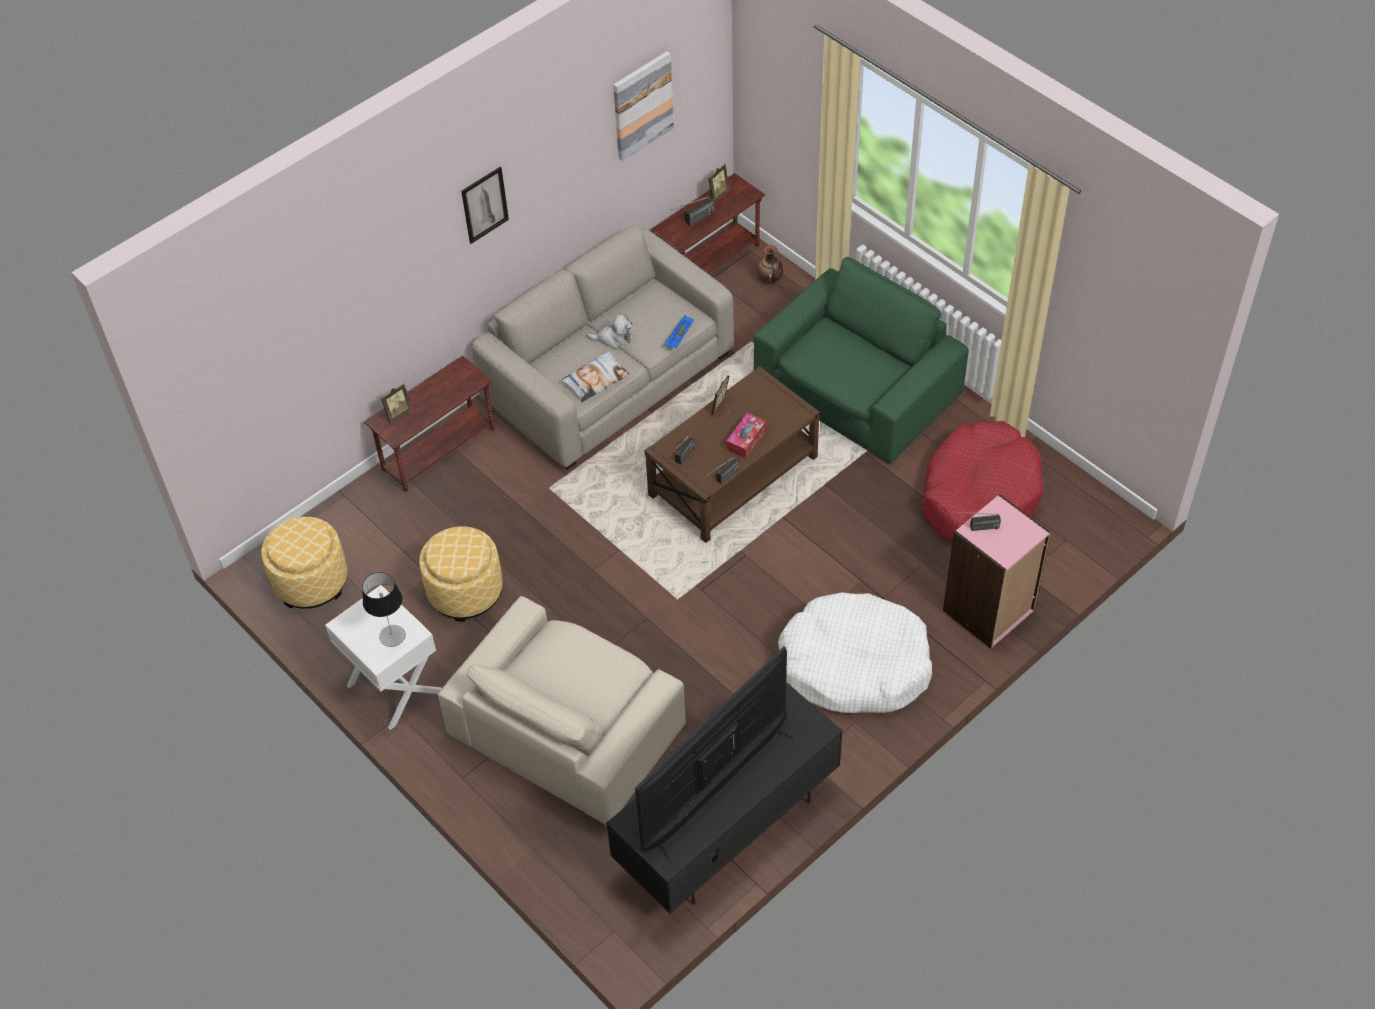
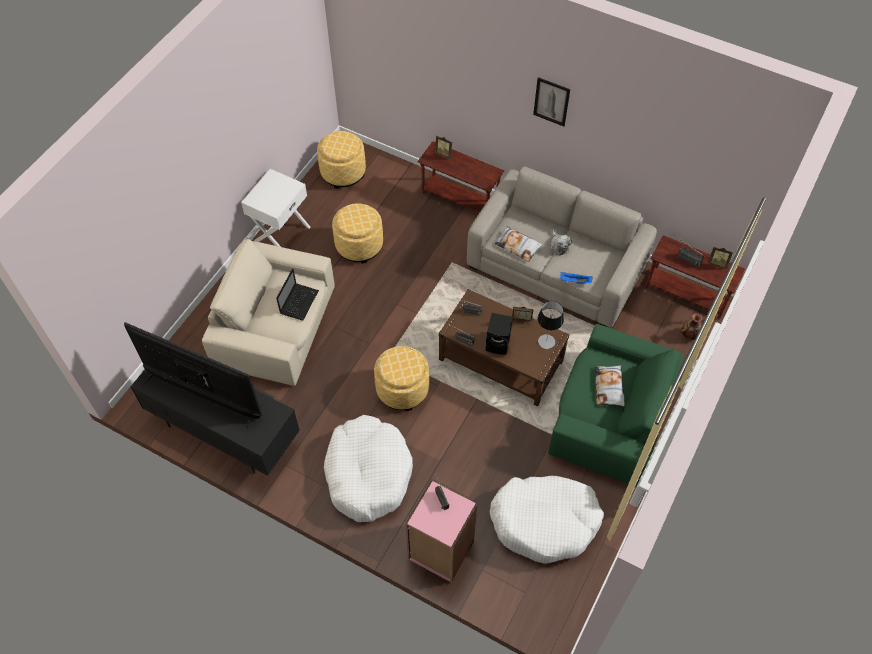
camera: 70 degrees right, 5 degrees up
(392, 636) = (270, 200): table lamp -> table lamp (546, 341)
(580, 652) = (299, 301): none -> laptop
(642, 105) = (692, 155): picture -> none
(737, 596) = (402, 389): none -> ottoman
(746, 440) = (499, 343): tissue box -> black speaker
(849, 352) = (609, 387): none -> pillow
(979, 494) = (545, 521): red dog bed -> white dog bed

